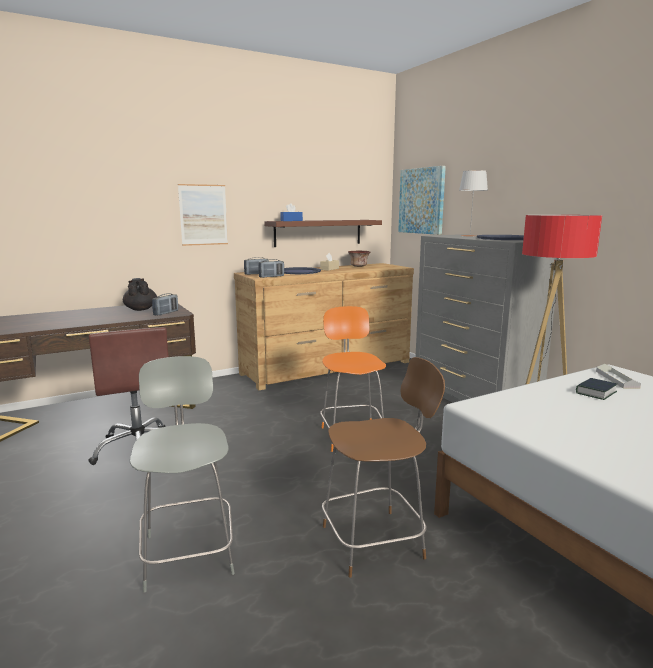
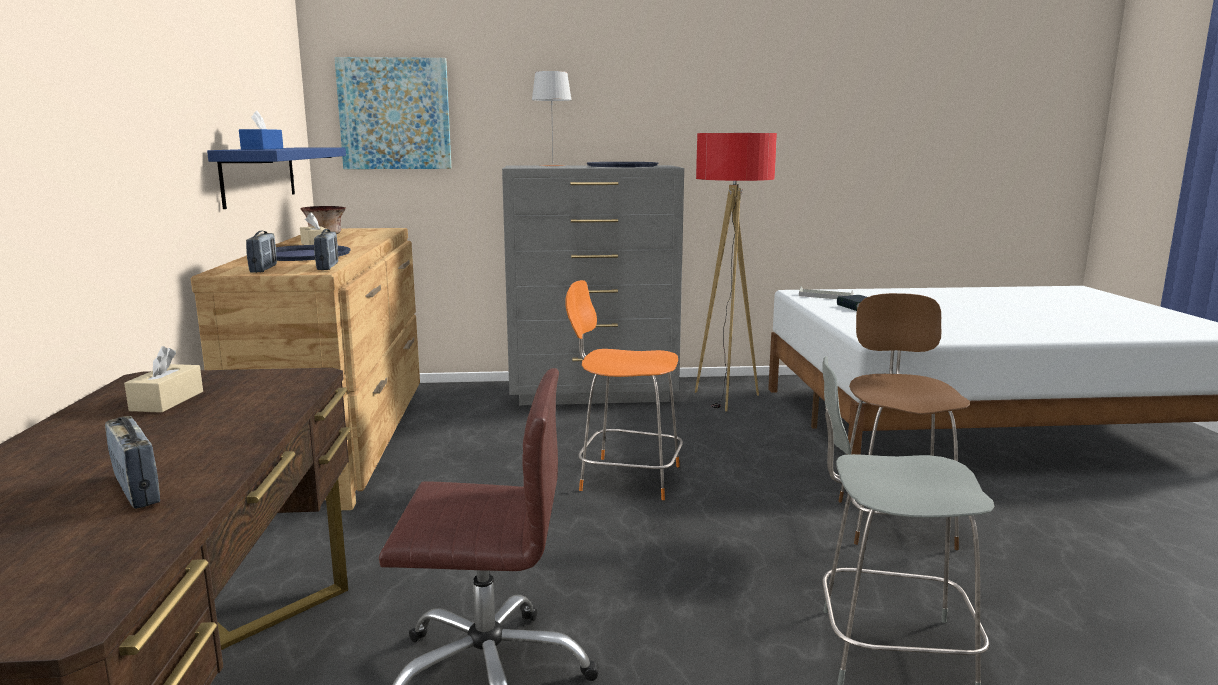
camera: 65 degrees left, 0 degrees up
(141, 309) = (167, 401): black teapot -> beige tissue box
(166, 313) = (277, 384): radio -> radio (137, 490)
(203, 215) = (134, 134): picture -> none
(318, 232) = (259, 175): brown shelf -> blue shelf

